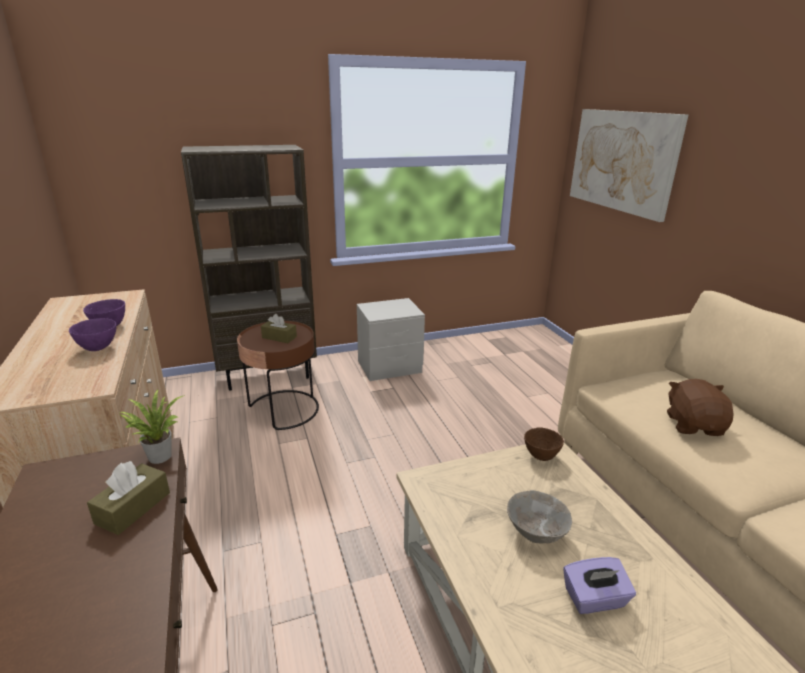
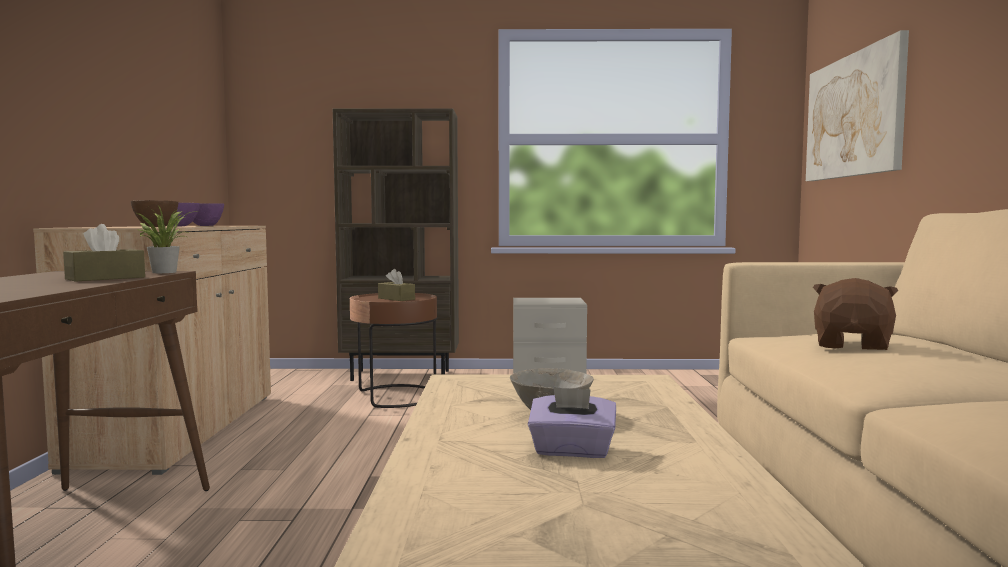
camera: 20 degrees right, 20 degrees down
(541, 457) = (626, 381): brown bowl -> brown bowl (155, 227)

